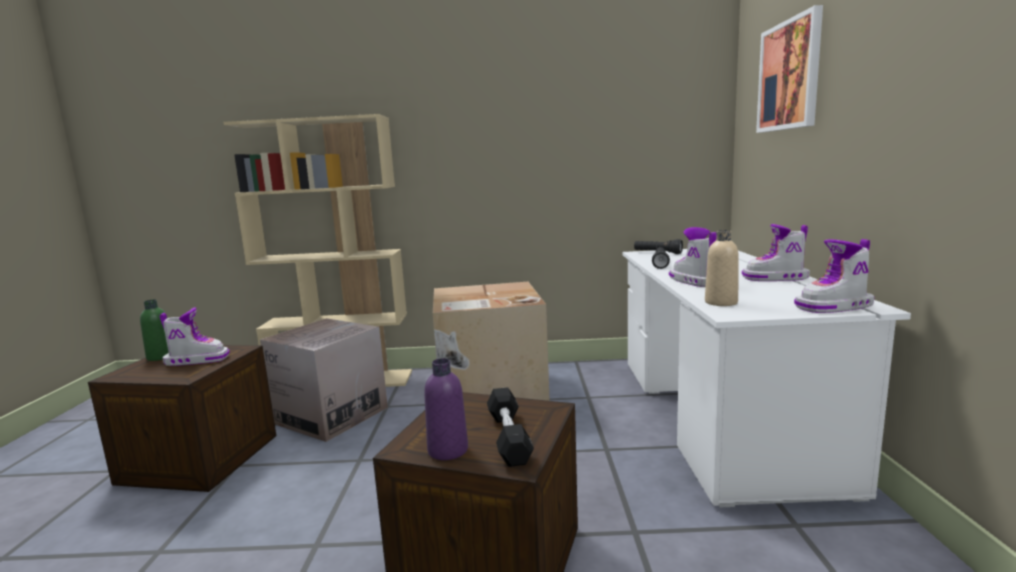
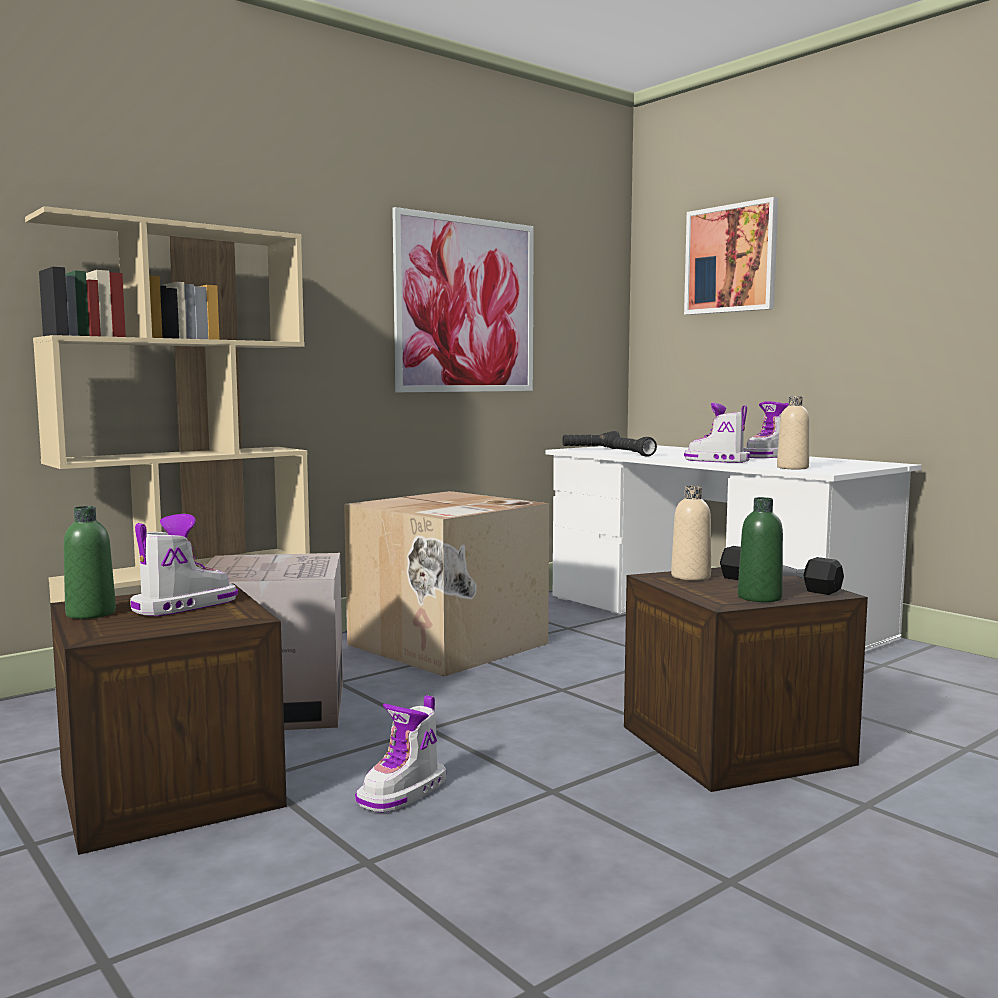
camera: 40 degrees left, 5 degrees down
(448, 450) = (759, 597): purple bottle -> green bottle
(476, 405) = (690, 576): none -> beige bottle
(552, 143) = (466, 305): none -> picture
(835, 307) = (872, 465): boot -> boot (404, 793)

